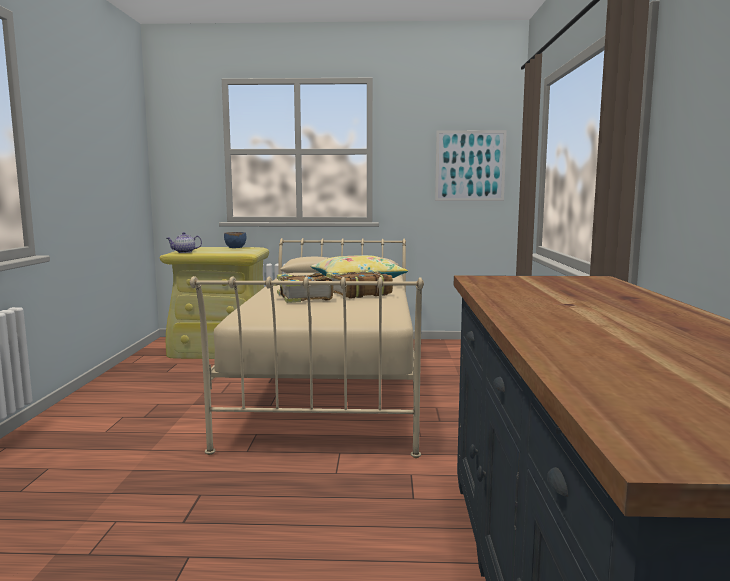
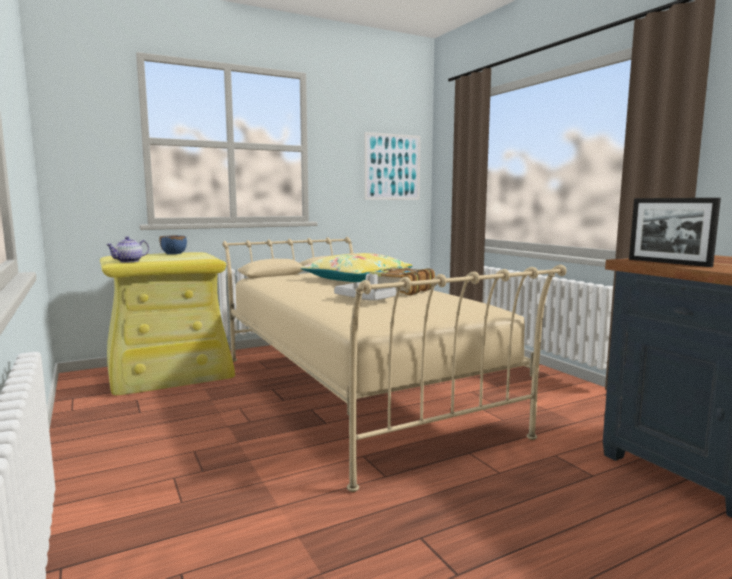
camera: 30 degrees left, 0 degrees up
(303, 298) = (367, 299): book -> grey tray
(488, 283) = (668, 263): none -> picture frame

